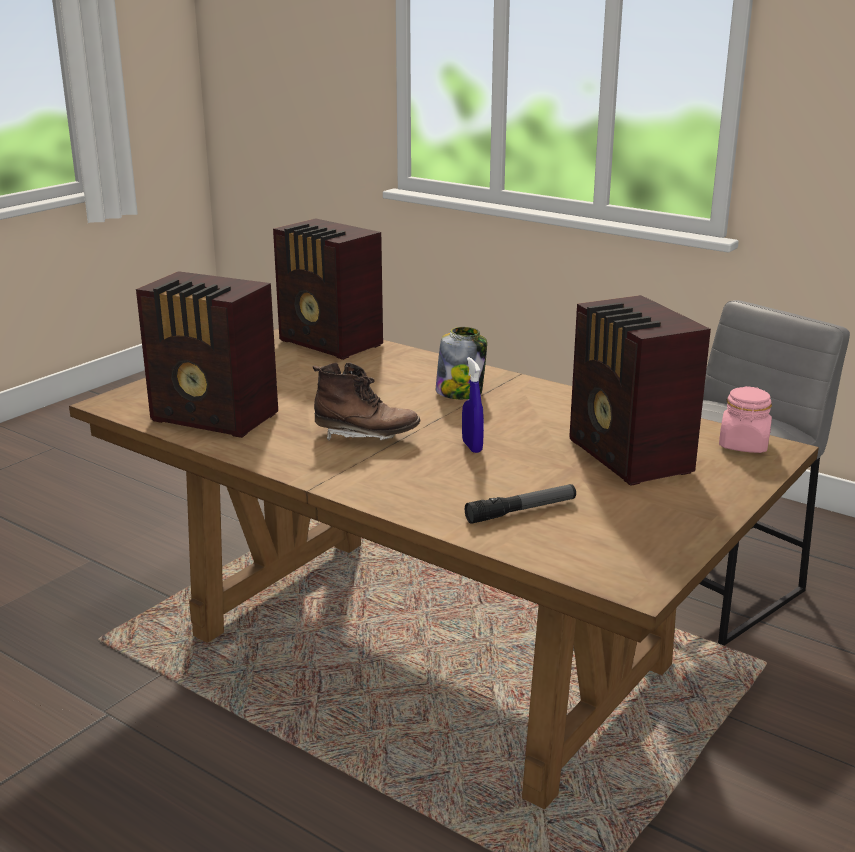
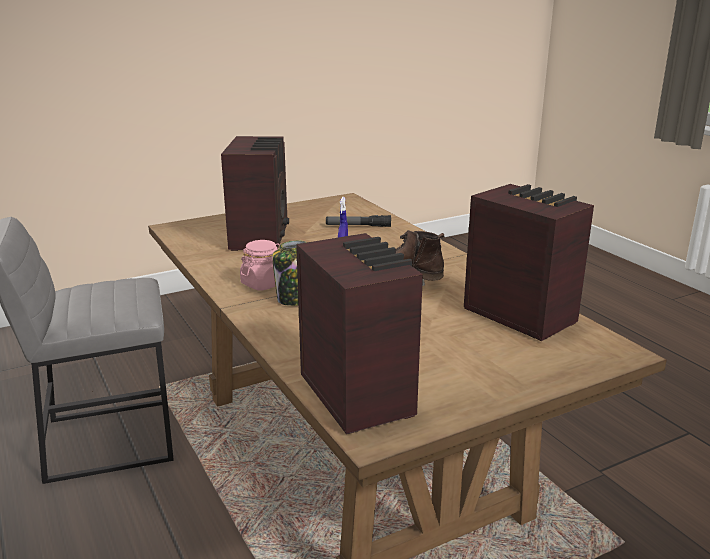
camera: 155 degrees left, 0 degrees up
(743, 445) = (185, 232): pink jar -> pink jar (263, 284)

